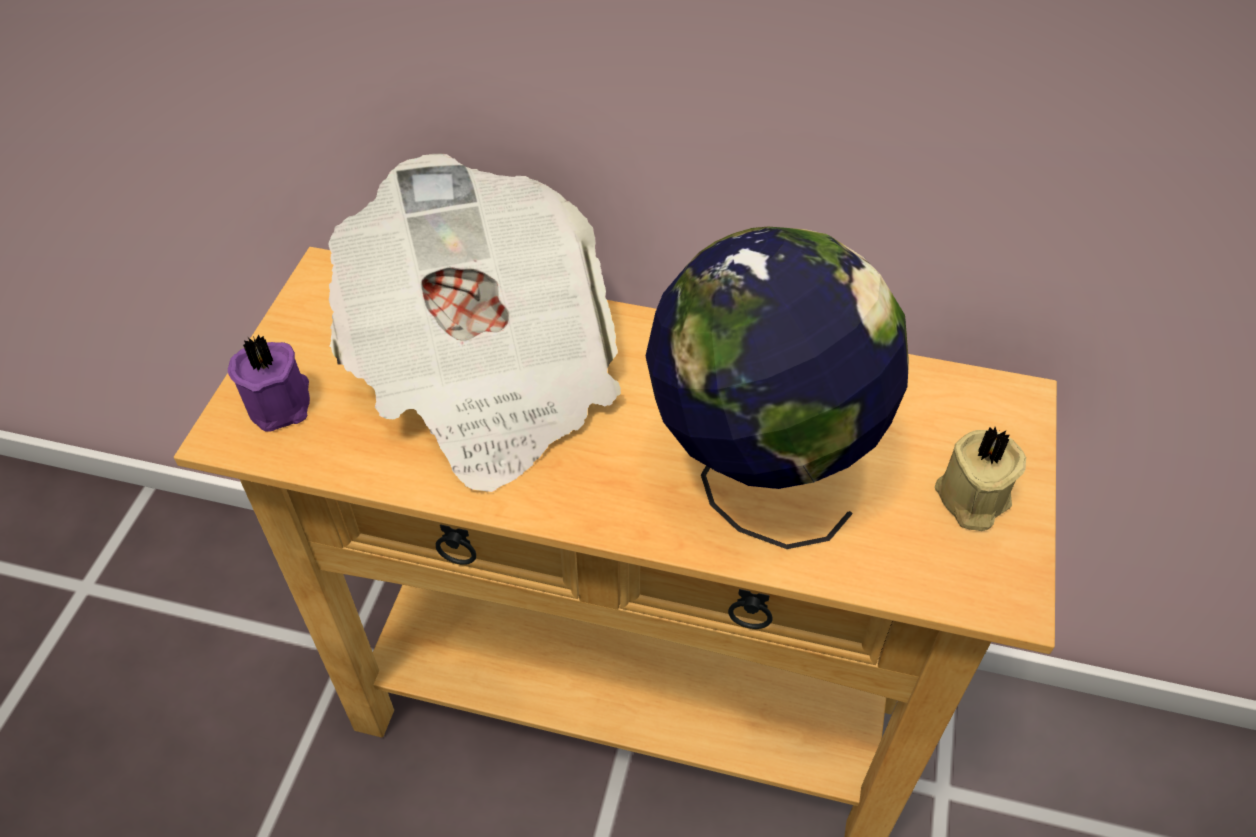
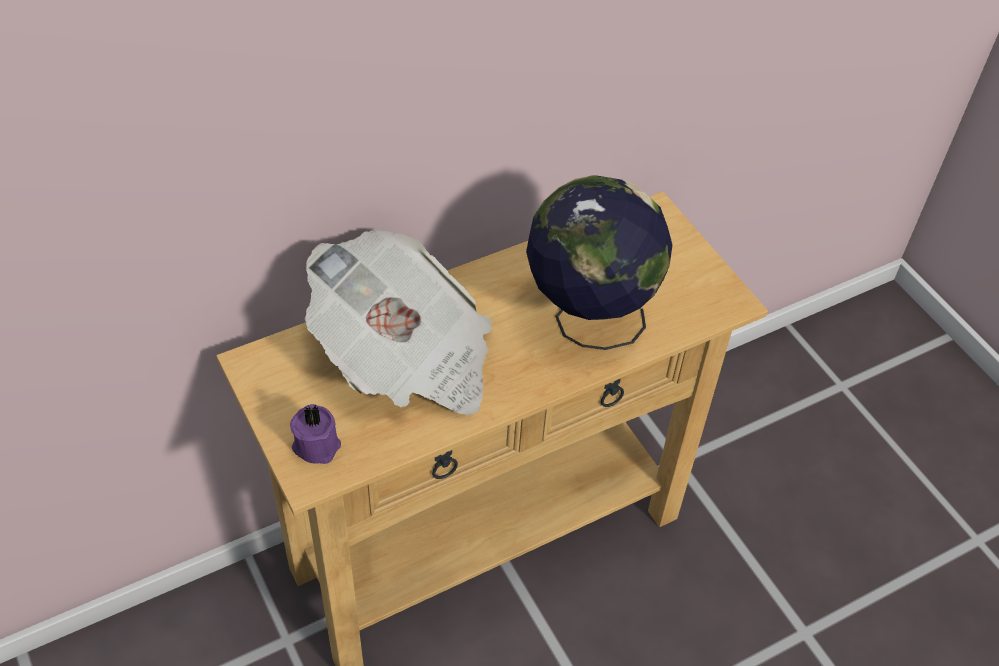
camera: 45 degrees left, 0 degrees up
(971, 499) = (682, 270): beige candle -> none

